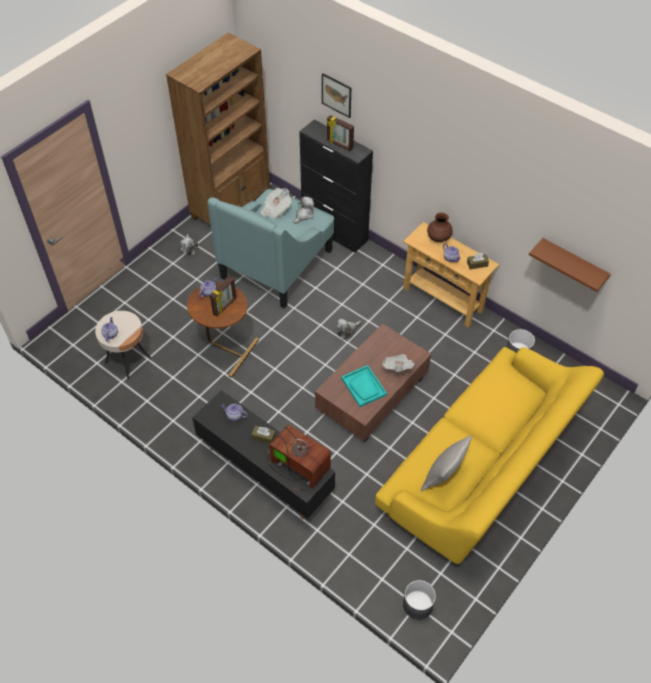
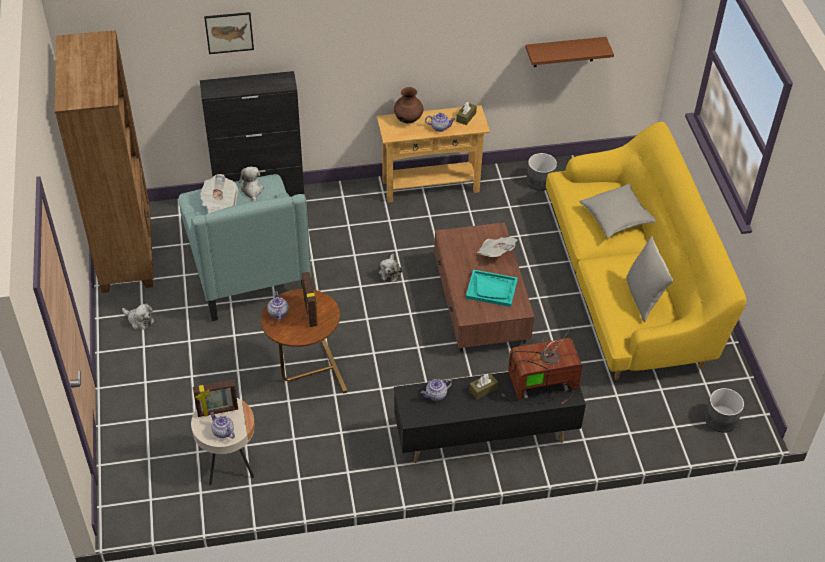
camera: 50 degrees left, 5 degrees down
(339, 145) = (257, 86): picture frame -> picture frame (218, 411)
(502, 411) = (616, 218): none -> grey pillow

